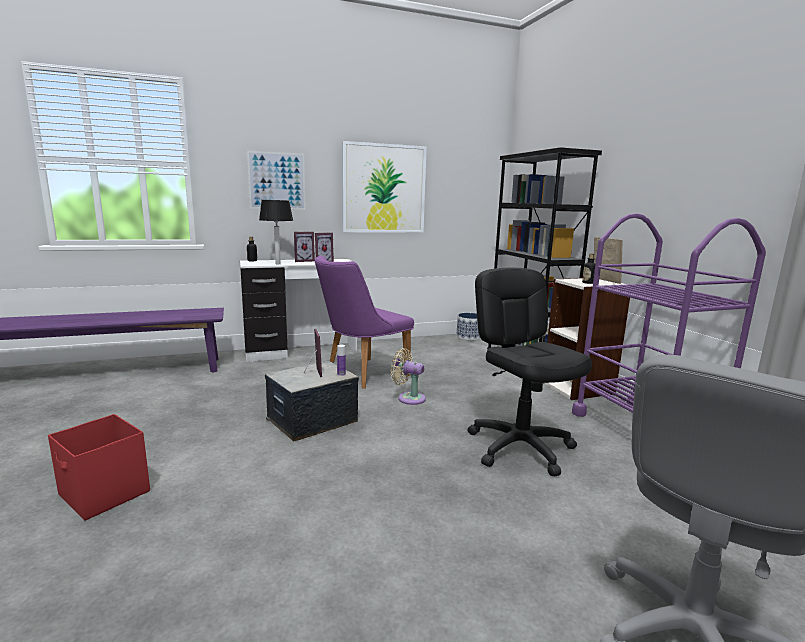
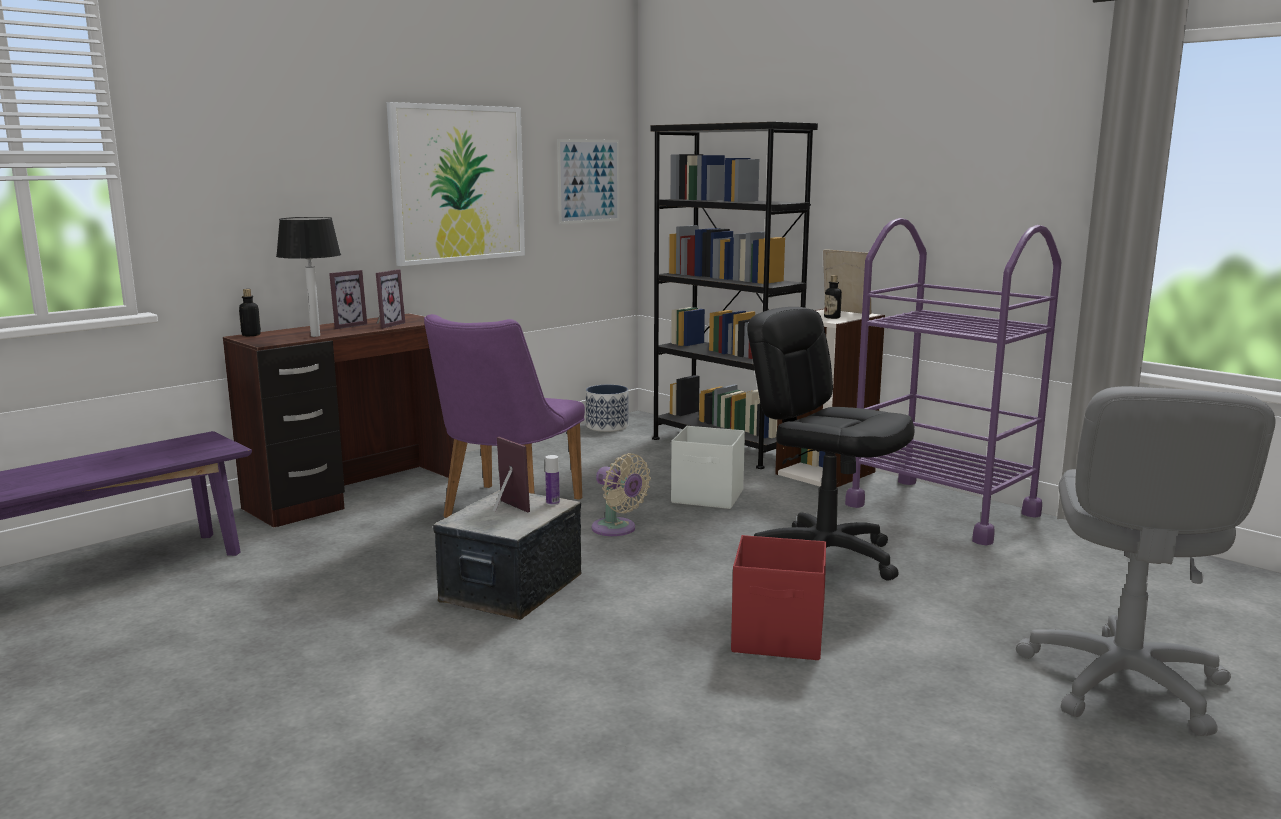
camera: 25 degrees left, 0 degrees up
(104, 494) = (318, 753): red storage box -> red storage box (779, 638)
(277, 181) = (280, 180): picture -> picture (589, 181)
(301, 352) = (355, 494): white desk -> brown desk
(408, 398) = (617, 529): beige fan -> beige fan turned 135 degrees counterclockwise
(484, 389) = (708, 497): none -> white storage box

